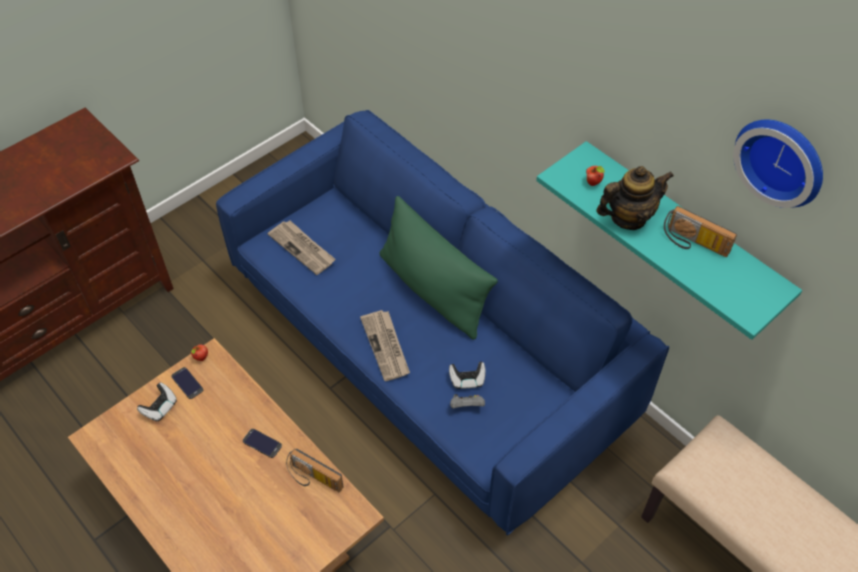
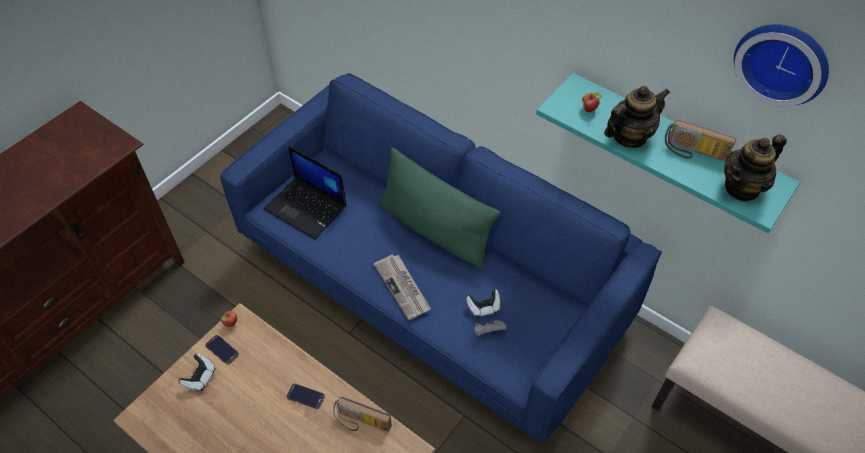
camera: 10 degrees left, 0 degrees up
(303, 248) = (307, 208): newspaper -> laptop
(735, 288) = (742, 188): none -> teapot

